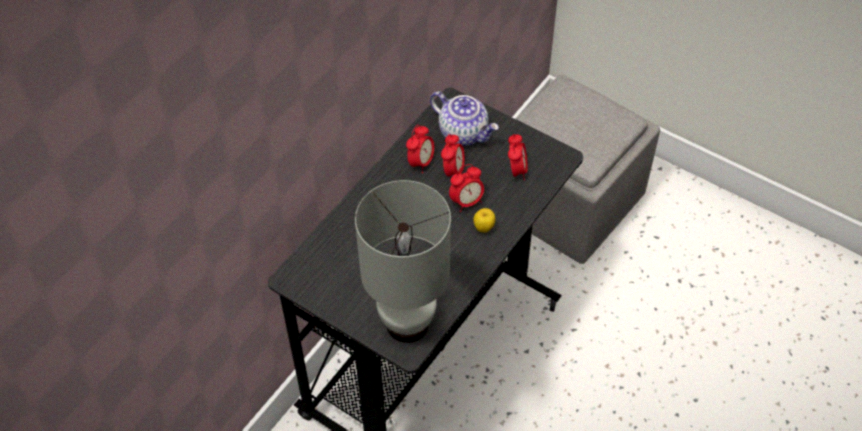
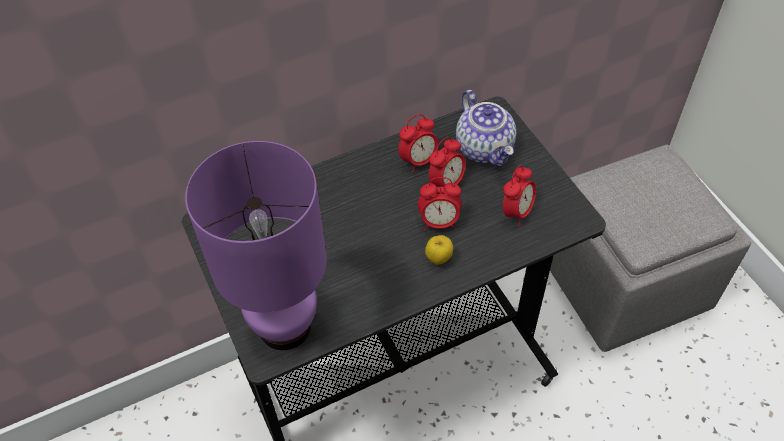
camera: 30 degrees right, 0 degrees up
(407, 323) = (286, 326): grey table lamp -> purple table lamp

